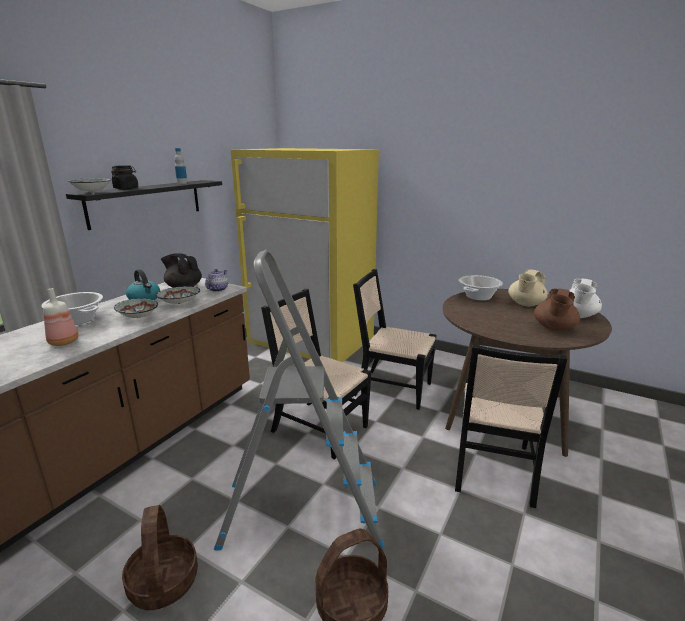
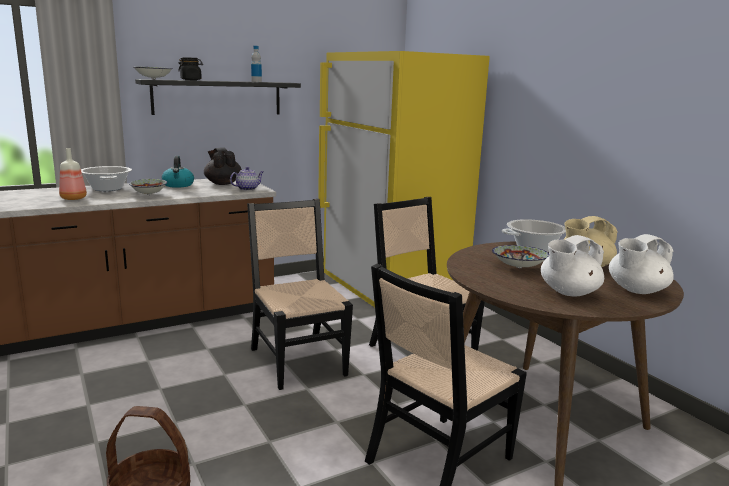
camera: 30 degrees right, 5 degrees down
(163, 582) = (48, 417): basket -> none
(179, 303) = (197, 192): bowl -> bowl (519, 267)
(303, 513) = (199, 418): grey step ladder -> none
(554, 328) = (568, 292): brown teapot -> white teapot

